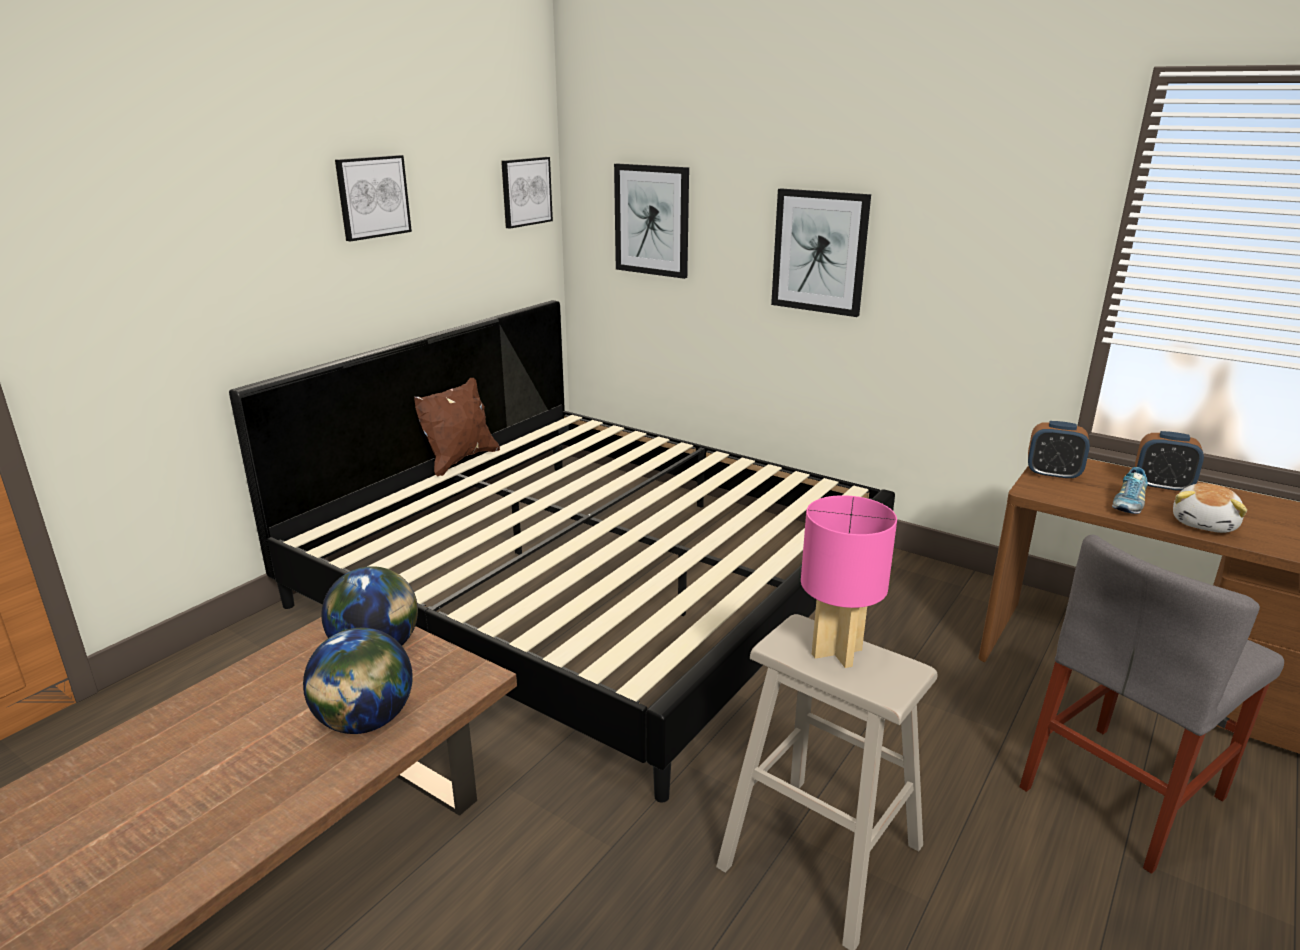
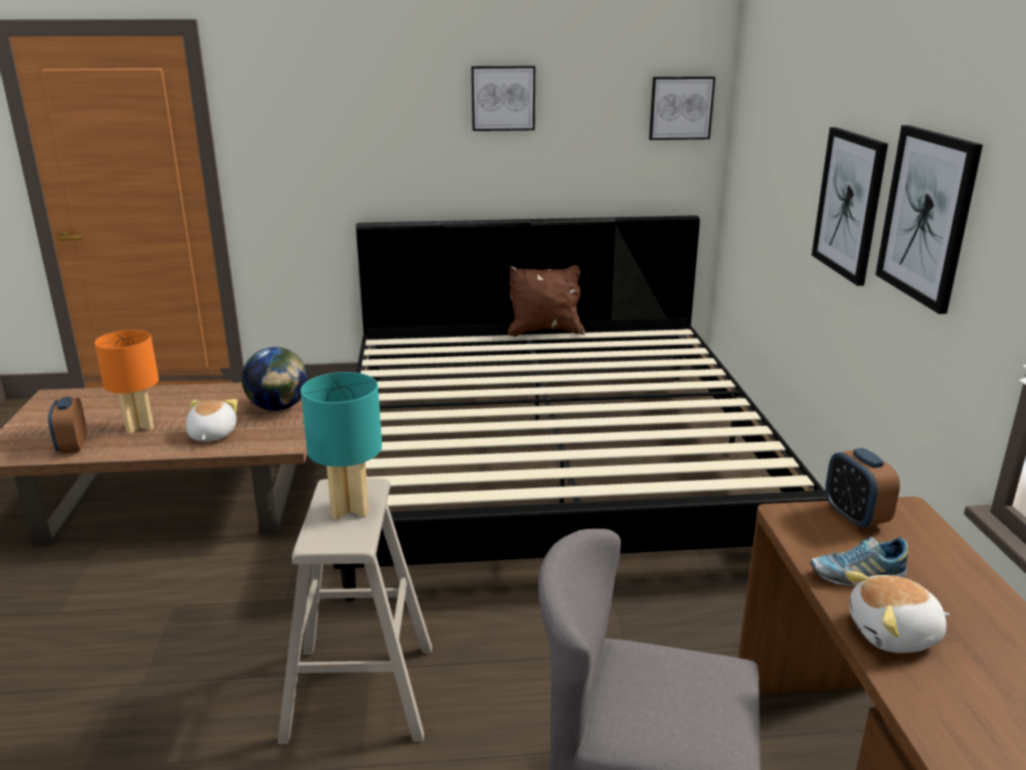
camera: 50 degrees right, 0 degrees up
(234, 773) = (140, 426): none -> orange table lamp
(365, 721) = (211, 435): globe -> plush toy
(652, 220) = (767, 149): picture -> picture (927, 216)
(835, 651) = (350, 508): pink table lamp -> turquoise table lamp
(1161, 487) = (958, 588): alarm clock -> alarm clock (72, 446)

